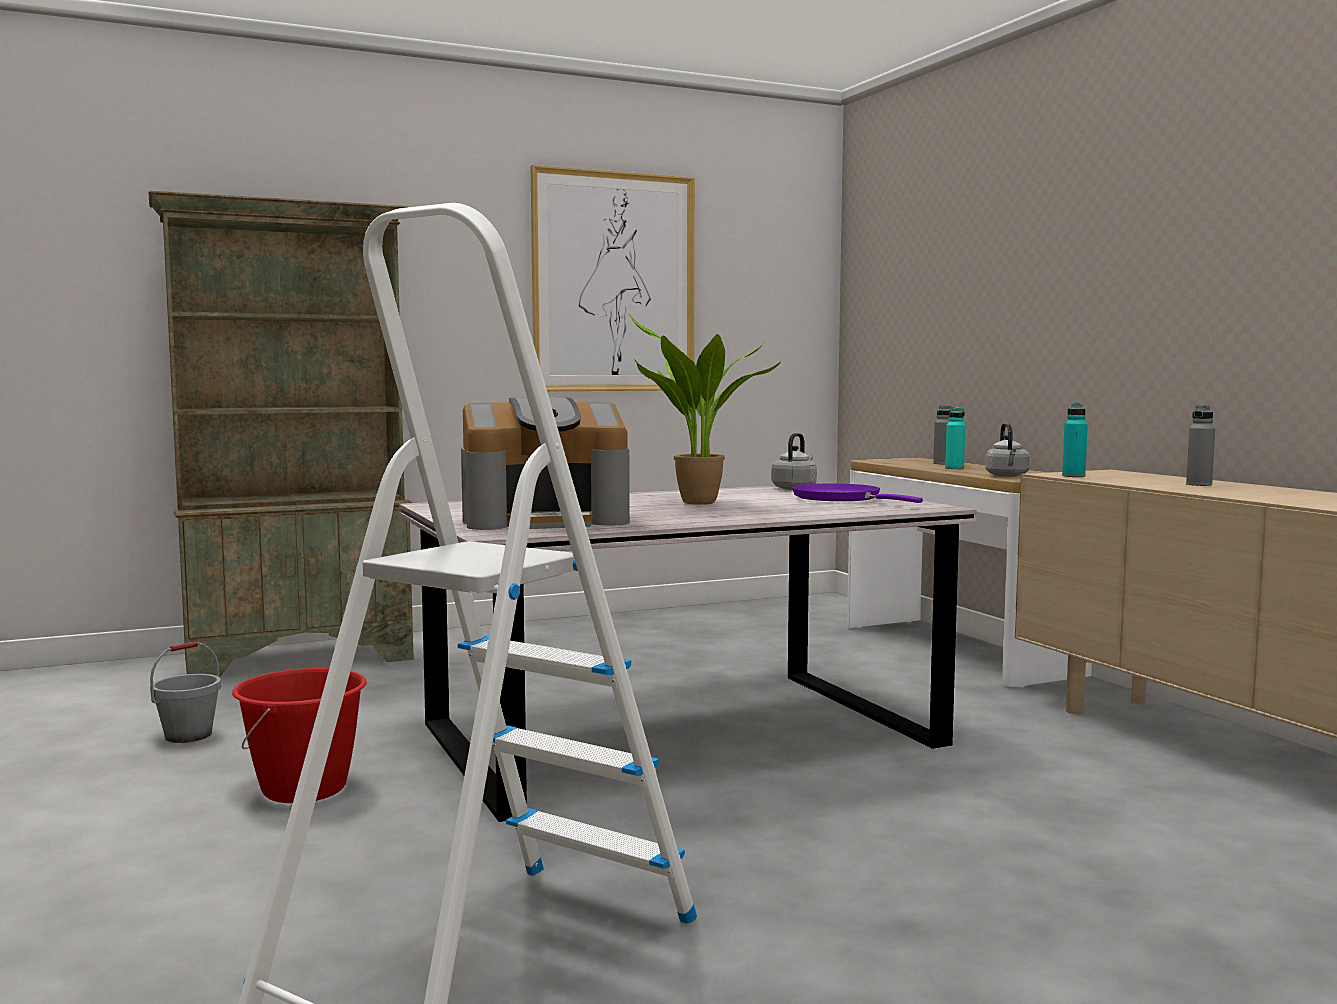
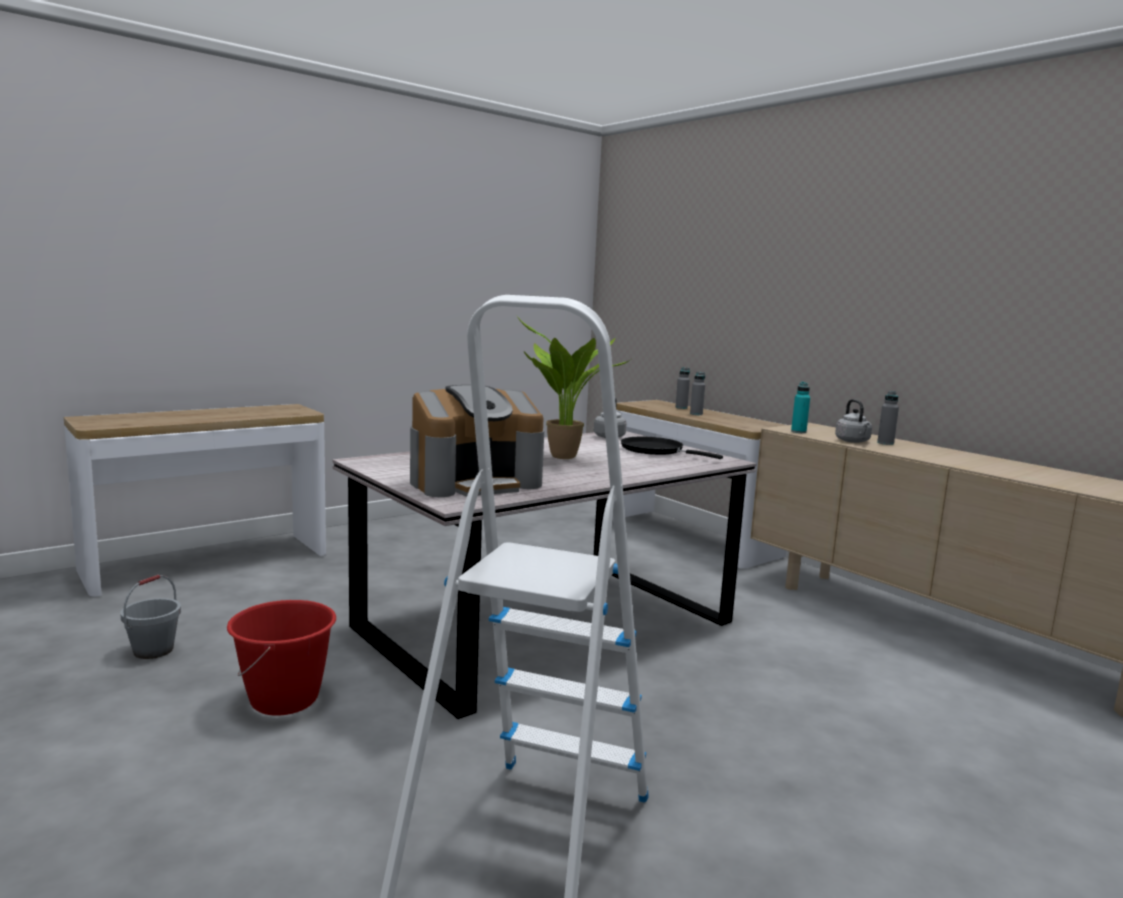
camera: 15 degrees left, 5 degrees up
(299, 658) = (208, 563): green bookcase -> console table
(614, 282) = (442, 263): picture -> none
(841, 499) = (656, 451): purple frying pan -> black frying pan
(954, 468) = (696, 414): turquoise bottle -> grey bottle
(1007, 476) = (740, 424): grey kettle -> grey kettle (853, 441)

